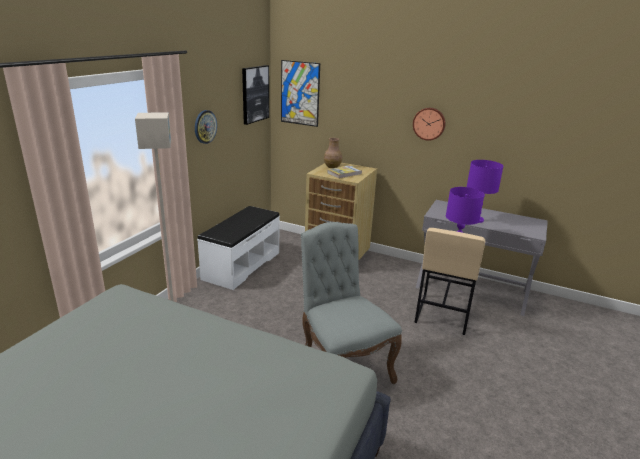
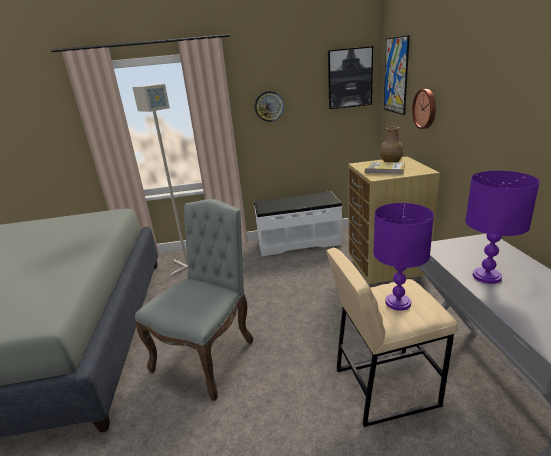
camera: 60 degrees right, 0 degrees up
(429, 123) = (496, 109): wall clock -> wall clock (425, 109)

